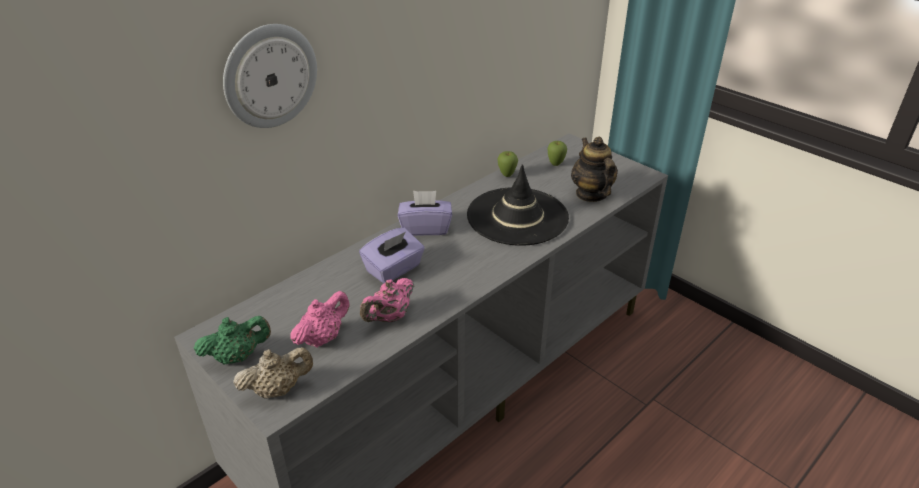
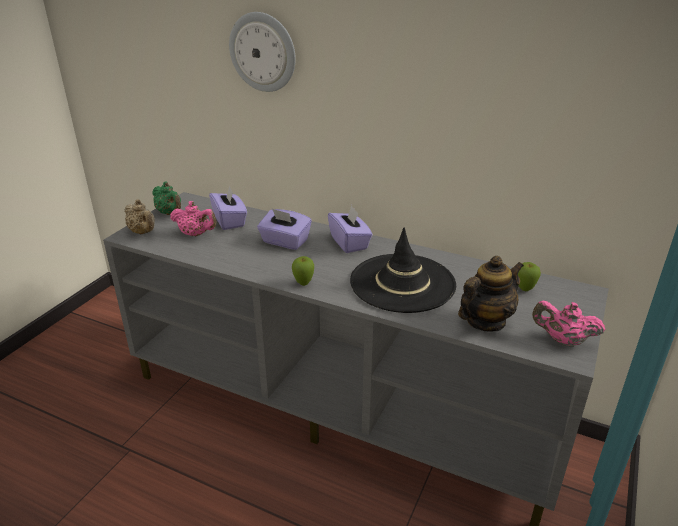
camera: 70 degrees right, 5 degrees down
(308, 303) = (230, 221): none -> purple tissue box
(390, 317) = (226, 253): pink teapot -> pink teapot (563, 341)
(507, 175) = (471, 265): apple -> apple (303, 283)

